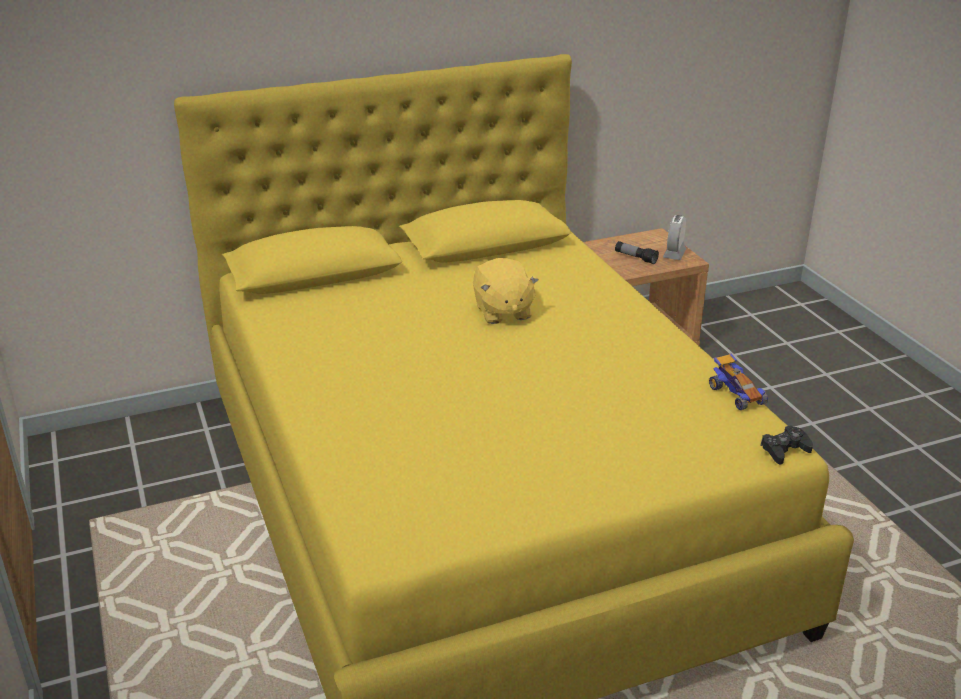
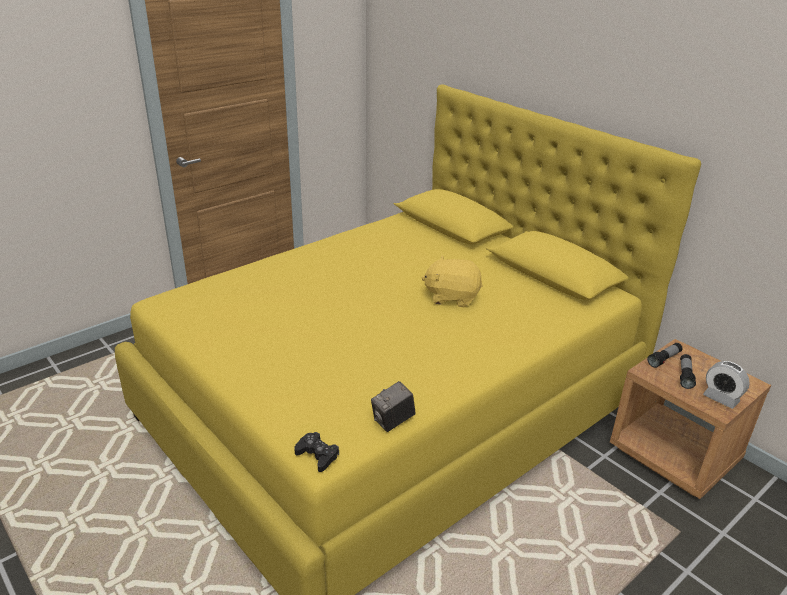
camera: 70 degrees right, 0 degrees up
(502, 312) = (452, 297): yellow plush toy -> yellow plush toy turned 45 degrees clockwise
(606, 259) = (664, 359): none -> flashlight
(674, 254) = (721, 398): alarm clock -> alarm clock turned 135 degrees counterclockwise
(736, 394) = (393, 421): toy car -> camera

